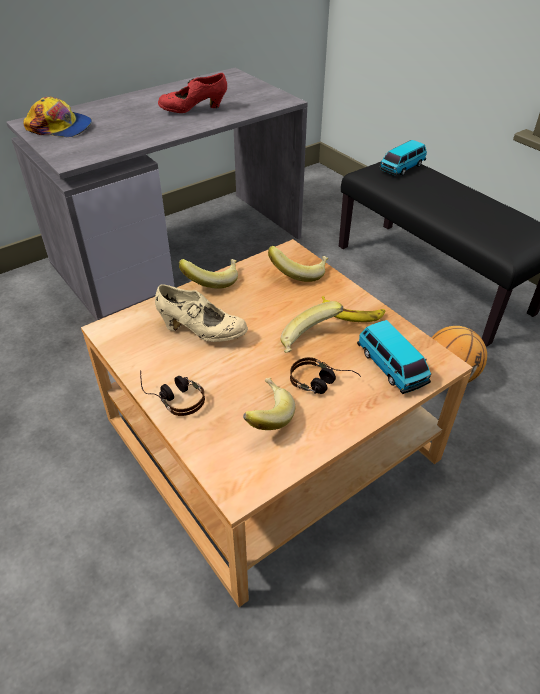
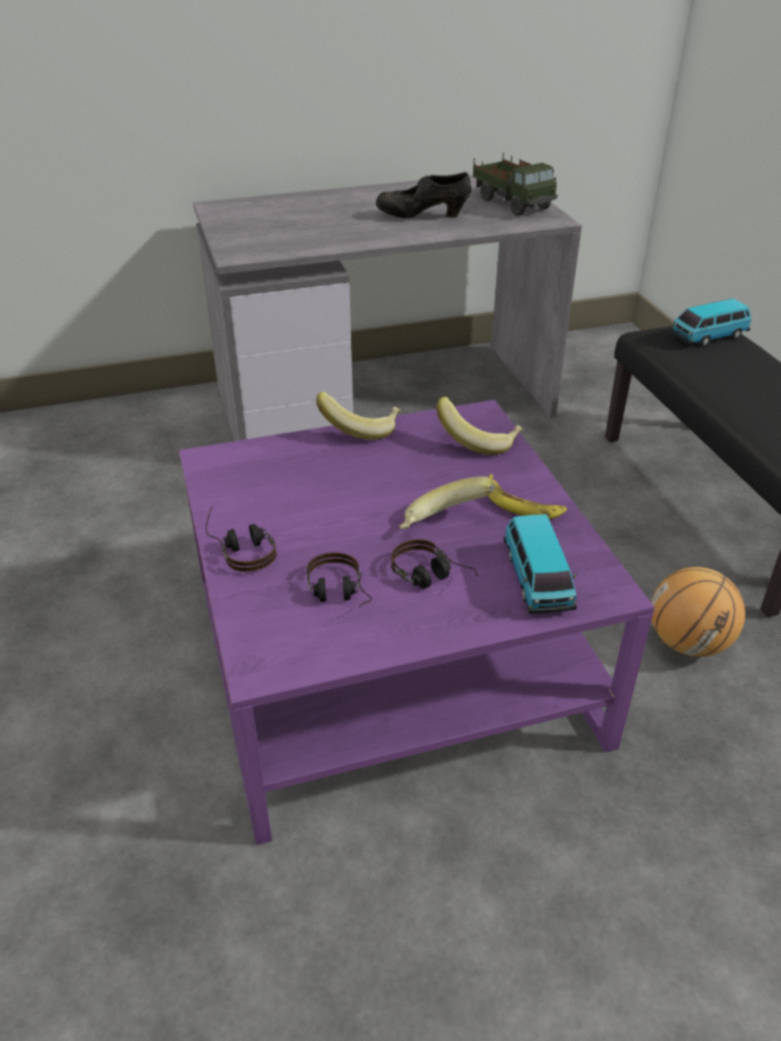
camera: 20 degrees right, 5 degrees down
(60, 127) = (249, 216): cap -> none
(193, 110) = (422, 217): red shoe -> black shoe
(202, 332) = (315, 485): beige shoe -> none
(251, 91) = (512, 203): none -> toy truck
(265, 415) = (339, 596): banana -> headphones
(269, 439) = (390, 658): beige coffee table -> purple coffee table

